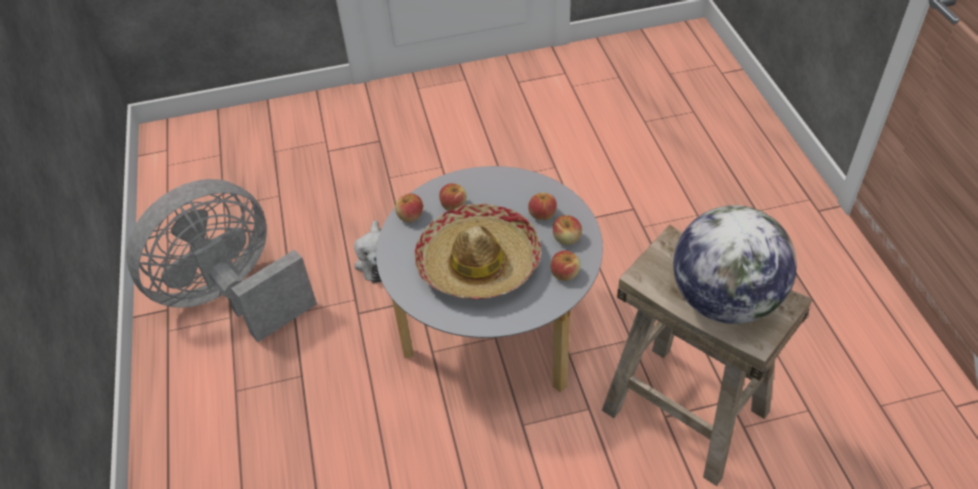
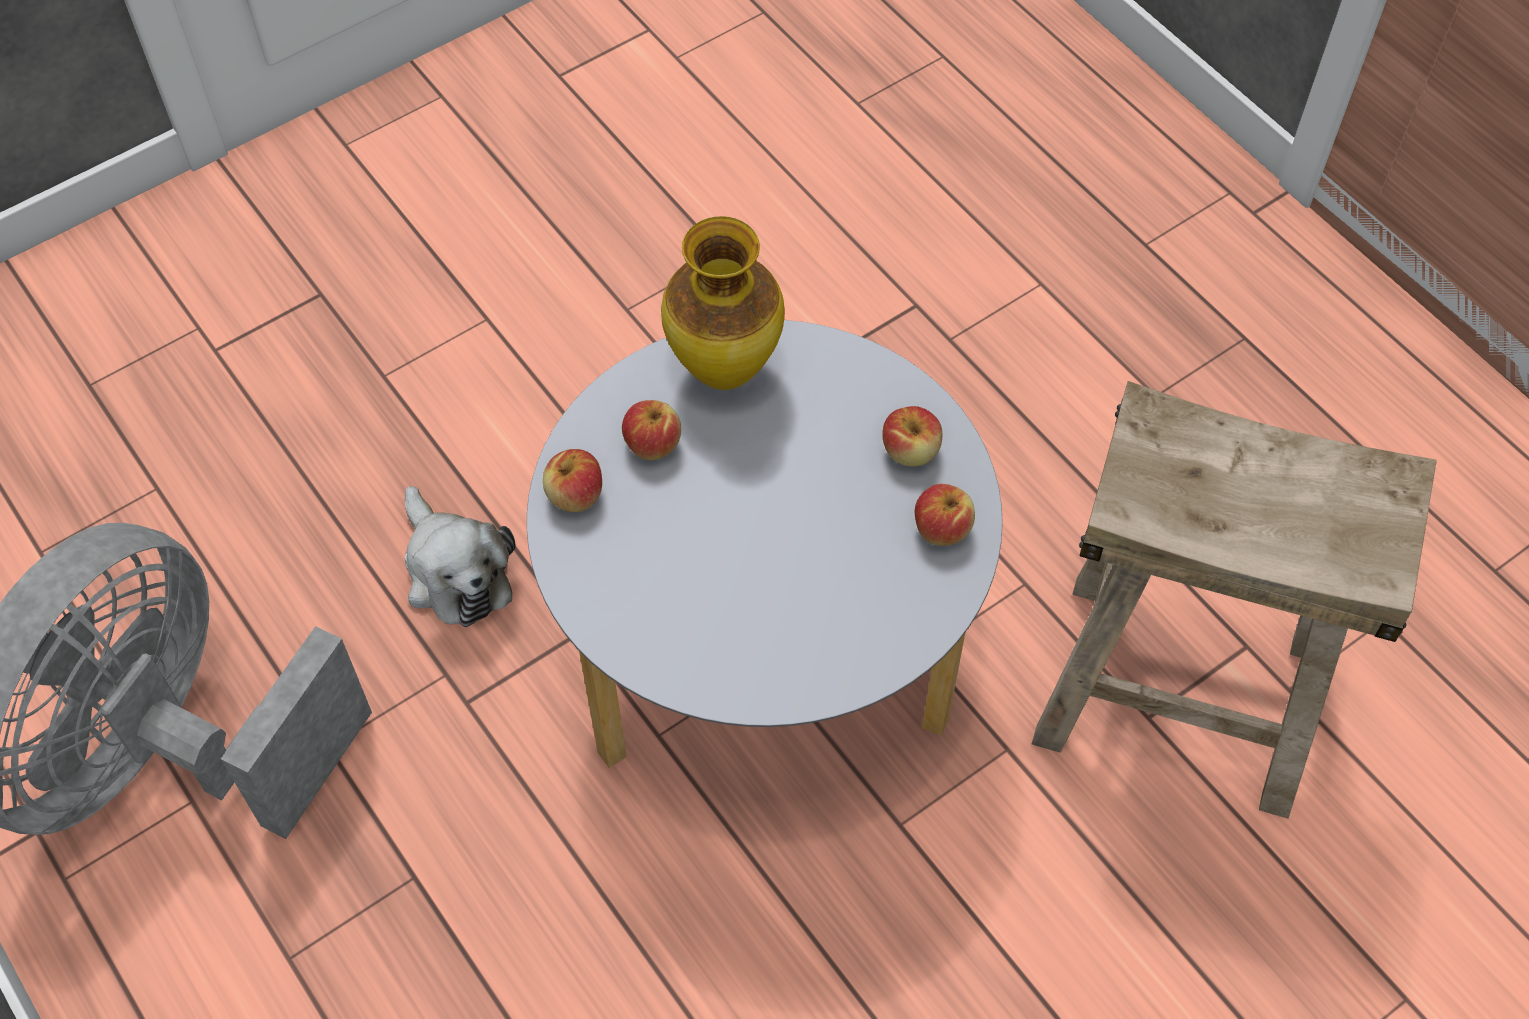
camera: 25 degrees left, 10 degrees up
(478, 263) = (765, 557): hat -> none
(499, 185) = (723, 372): none -> vase
(542, 214) = (839, 412): apple -> none
(724, 300) = (1290, 510): globe -> none

